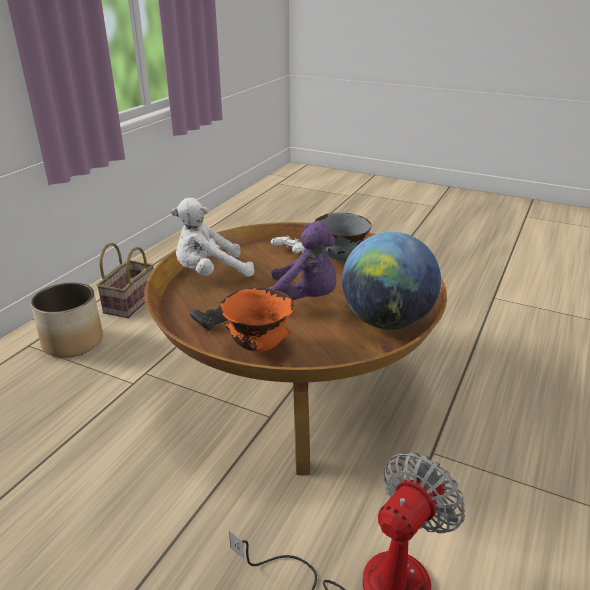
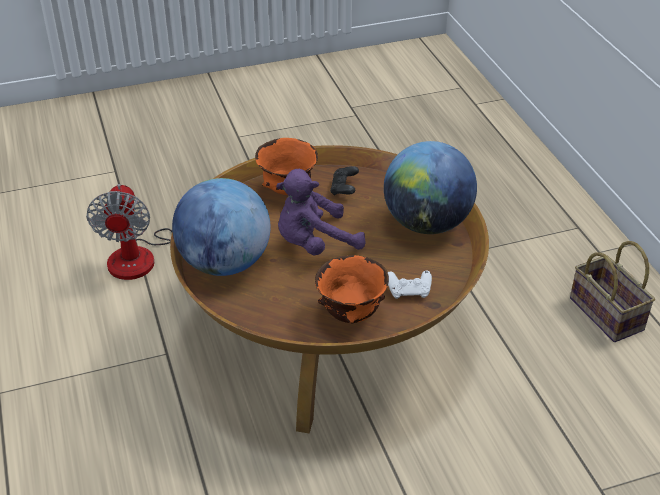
camera: 135 degrees right, 10 degrees up
(73, 342) = (557, 251): planter -> none
(210, 273) = (427, 223): white plush toy -> globe
(342, 258) = (350, 315): grey bowl -> orange bowl

